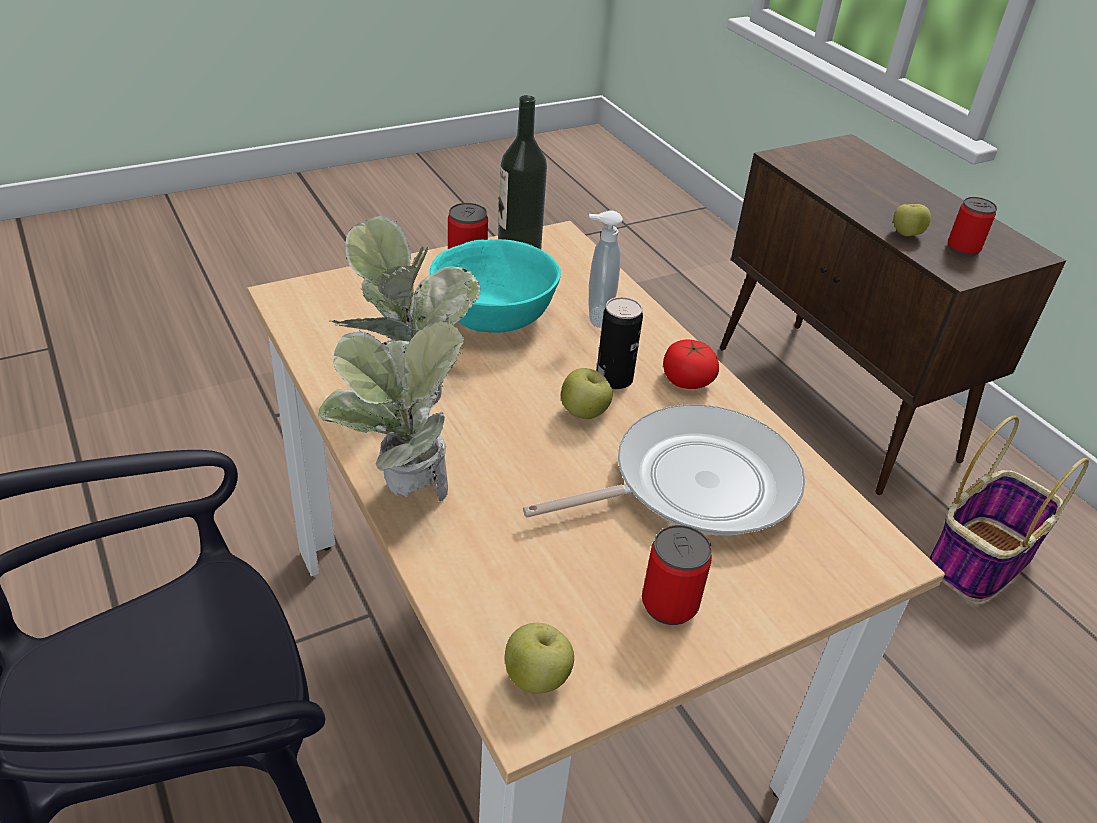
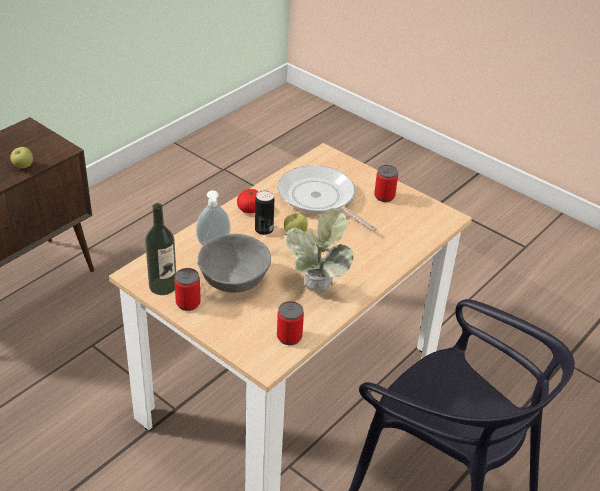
camera: 110 degrees left, 0 degrees up
(401, 494) = (382, 271): potted plant -> none
(493, 314) = (234, 280): turquoise bowl -> grey bowl
(537, 678) = (436, 218): apple -> none
(963, 249) = (33, 148): can -> can (289, 337)
(980, 558) = (130, 234): basket -> none

